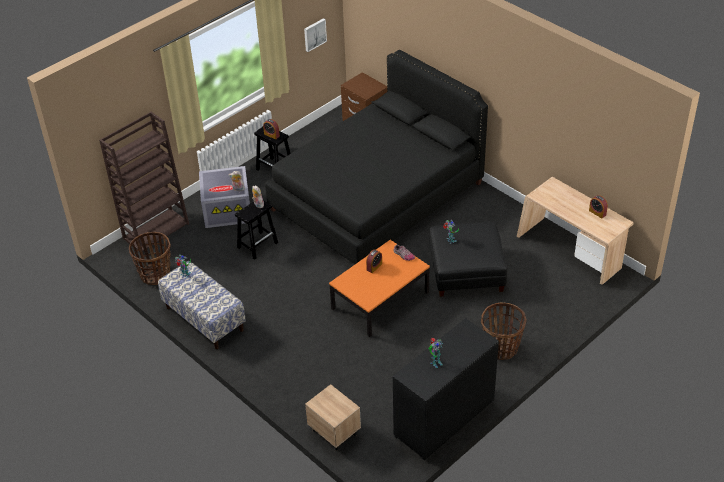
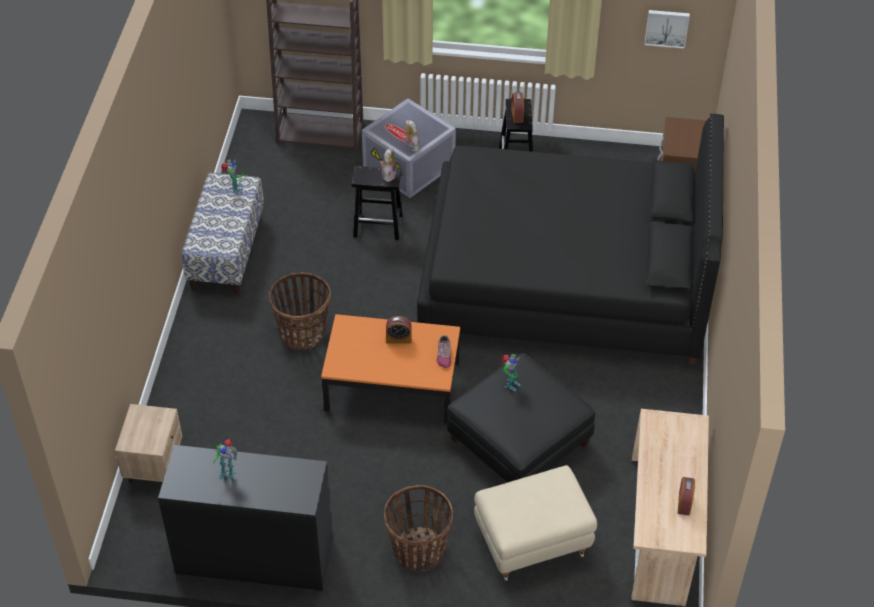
camera: 50 degrees right, 5 degrees up
(155, 274) = (256, 173): basket -> basket (303, 333)
(534, 301) = (532, 541): none -> beige ottoman

